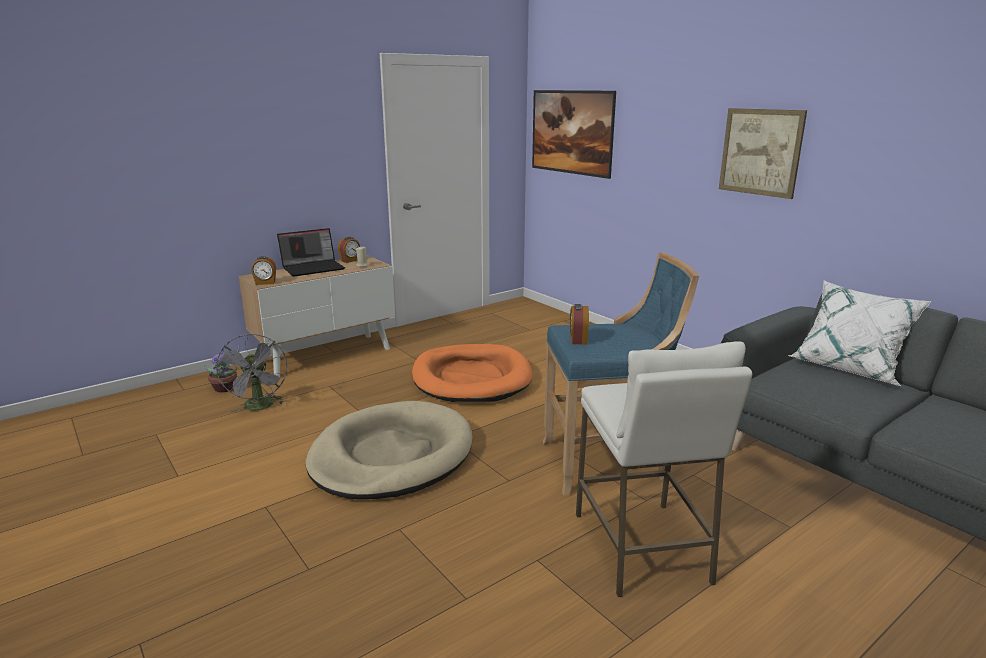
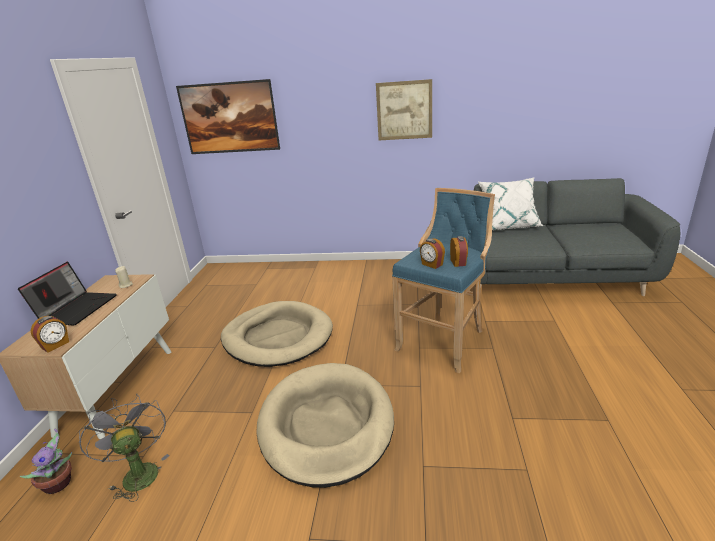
camera: 45 degrees left, 5 degrees up
(259, 407) = (138, 472): grey fan -> grey fan turned 150 degrees counterclockwise
(350, 260) = (101, 286): alarm clock -> alarm clock (458, 262)
(471, 378) = (277, 337): orange dog bed -> beige dog bed
(642, 547) = (533, 373): white stool -> none

